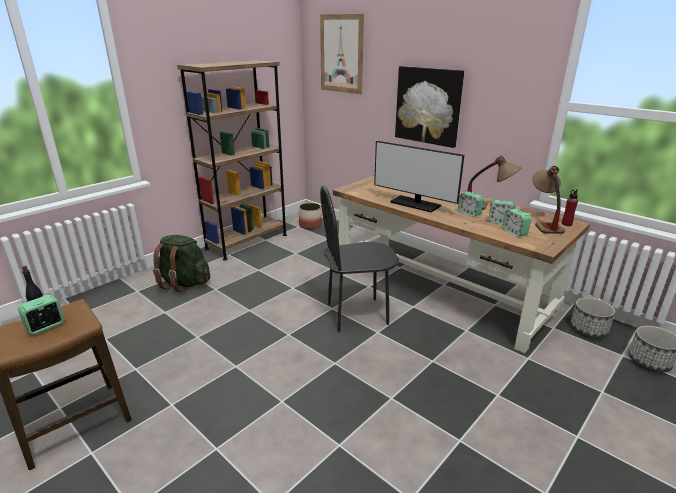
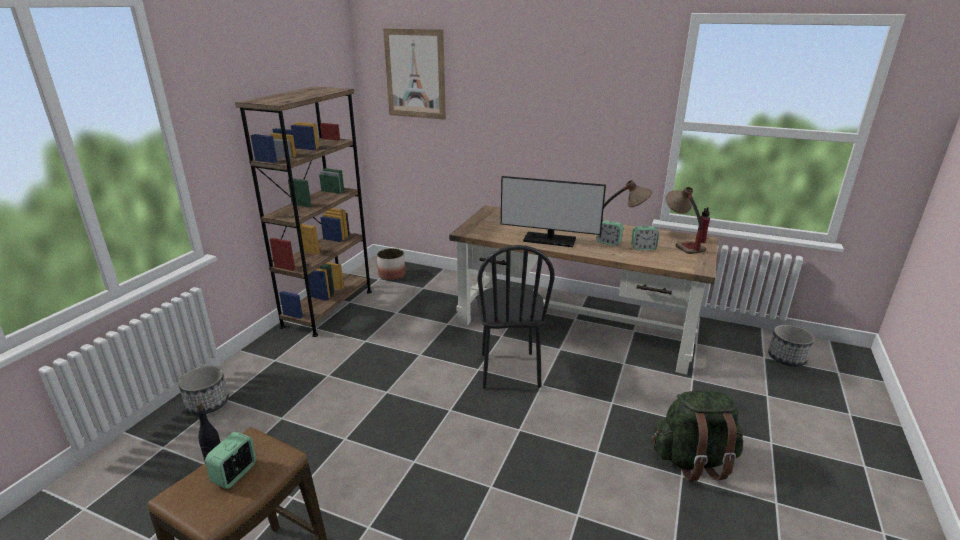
camera: 20 degrees left, 0 degrees up
(184, 283) = (282, 376): green backpack -> green backpack (693, 460)
(357, 314) = (509, 370): black chair -> black chair turned 60 degrees counterclockwise
(428, 106) = (530, 130): picture -> none
(514, 232) = (664, 257): alarm clock -> none
(588, 330) = (725, 339): planter -> planter (207, 404)

